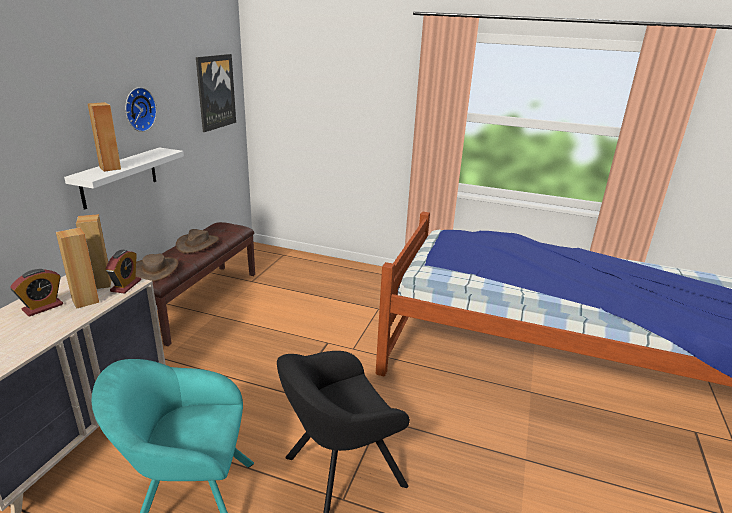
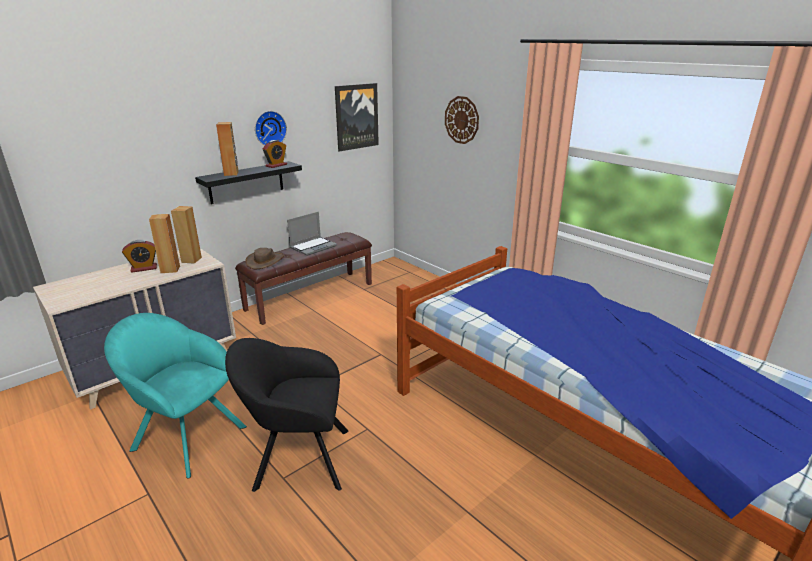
camera: 30 degrees right, 0 degrees up
(119, 177) = (246, 182): white shelf -> black shelf
(126, 286) = (204, 264): alarm clock -> alarm clock (276, 165)
(197, 244) = (313, 247): brown hat -> laptop
(338, 92) = (462, 120): none -> wall clock

